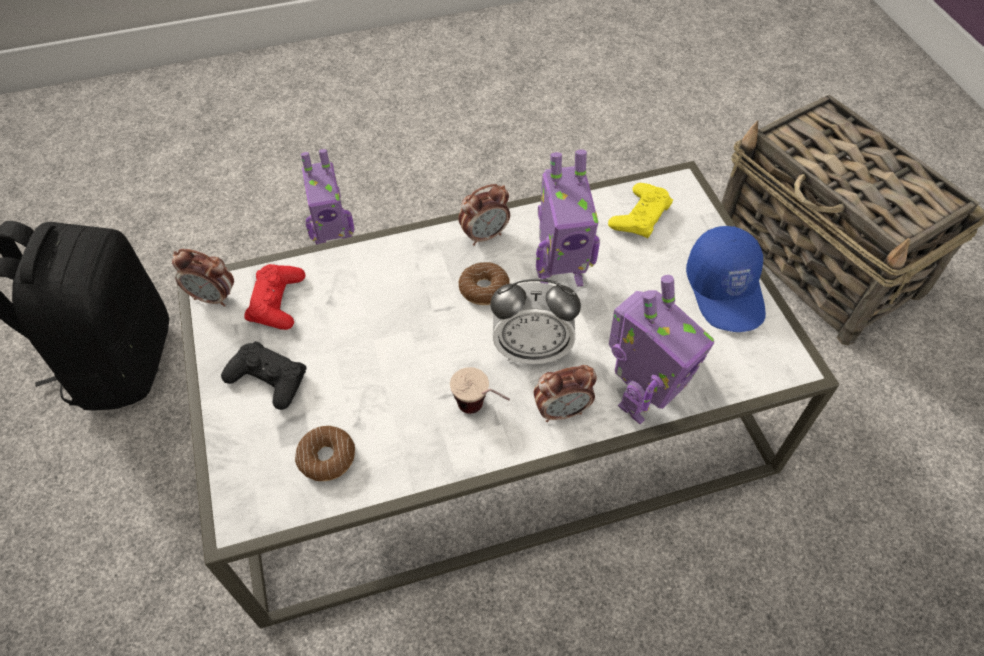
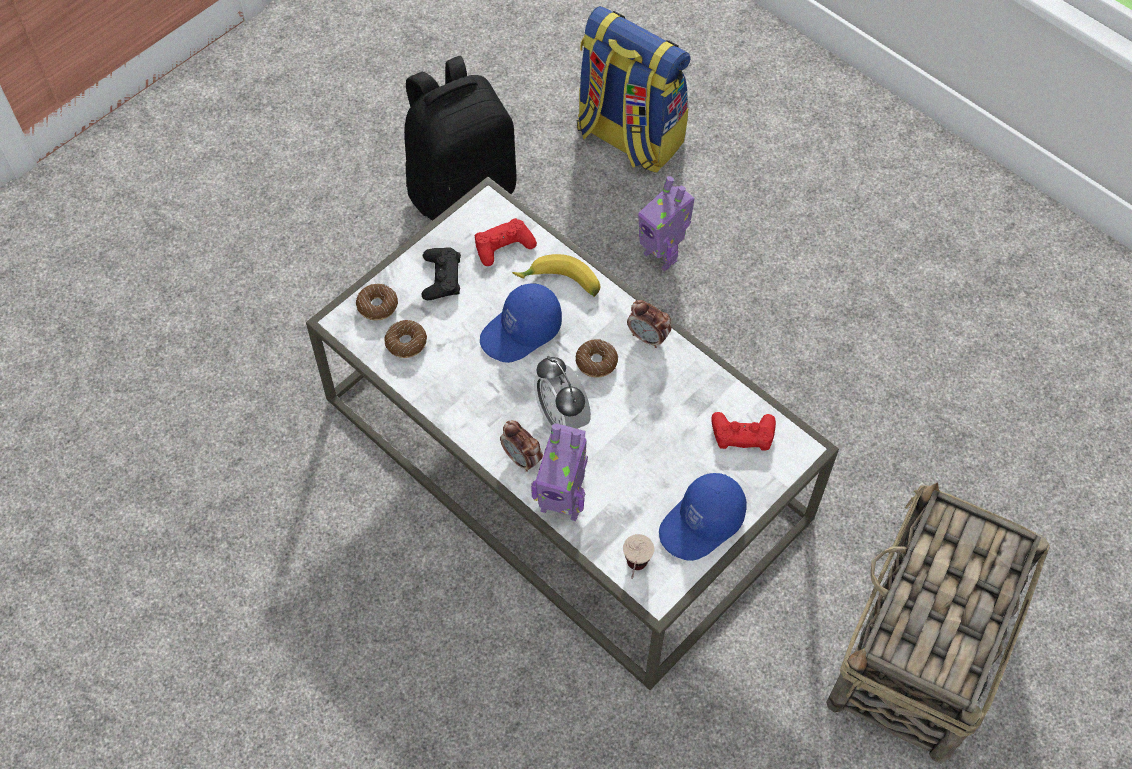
camera: 60 degrees right, 5 degrees up
(192, 207) = (627, 137): none -> backpack
(213, 297) = (483, 208): alarm clock -> none
(251, 465) = (377, 306): none -> donut
(366, 276) = (559, 284): none -> banana
(399, 336) = (521, 332): none -> blue cap
(482, 412) = (491, 411): cup -> cup (634, 572)
(559, 275) = (641, 404): toy robot -> none
(640, 216) = (742, 433): yellow game controller -> red game controller

